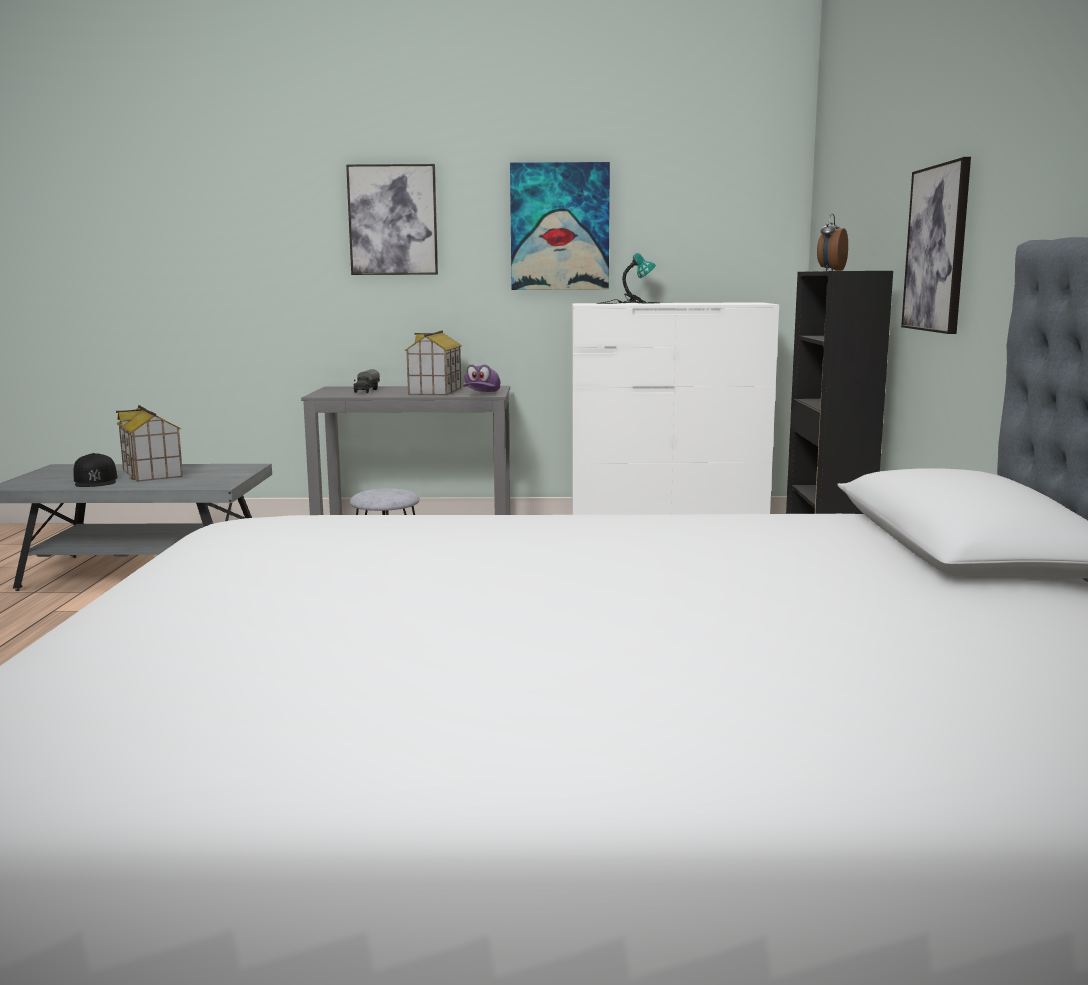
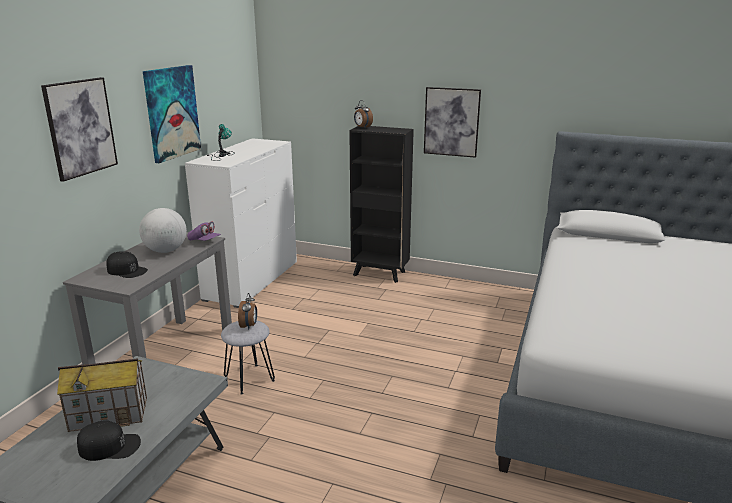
camera: 70 degrees left, 10 degrees up
(366, 391) = (127, 270): toy truck -> black cap
(391, 493) = (249, 326): none -> alarm clock
(435, 391) = (166, 251): toy house -> globe

